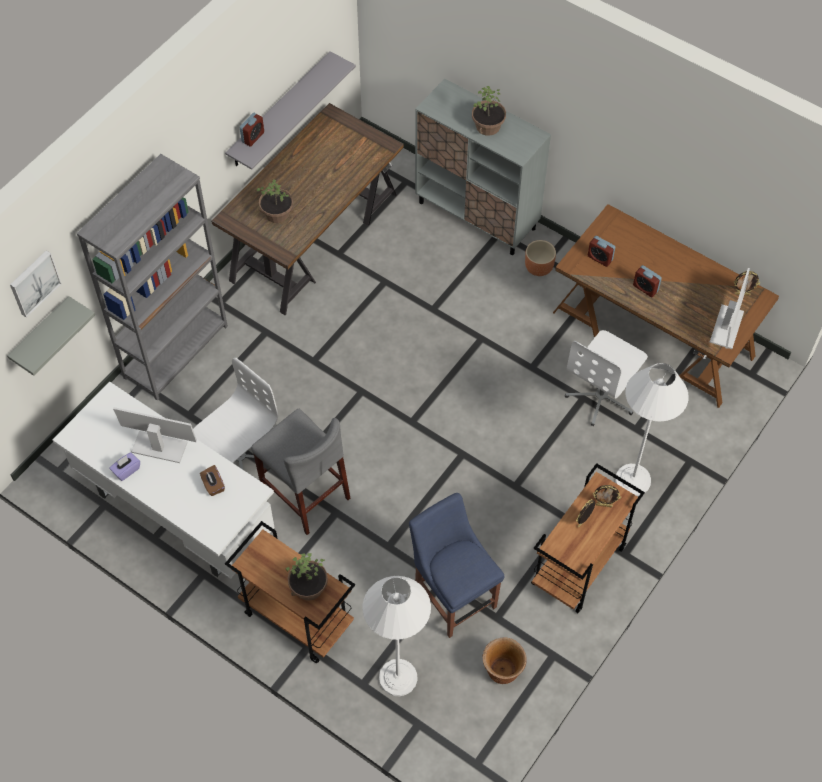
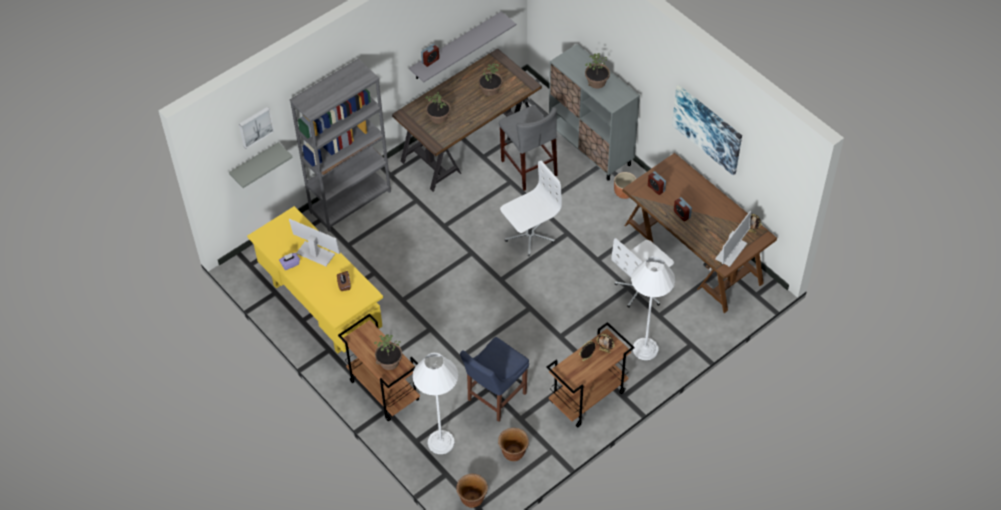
camera: 15 degrees right, 5 degrees down
(175, 514) = (321, 308): white desk -> yellow desk
(239, 458) = (374, 280): white office chair -> white office chair (529, 235)
(305, 494) = (413, 312): grey stool -> grey stool (529, 167)
(336, 162) = (490, 89): none -> potted plant
(453, 595) = (494, 398): blue chair -> blue chair turned 120 degrees counterclockwise
(466, 753) = (472, 499): none -> brown planter
(665, 165) = (707, 129): none -> picture

